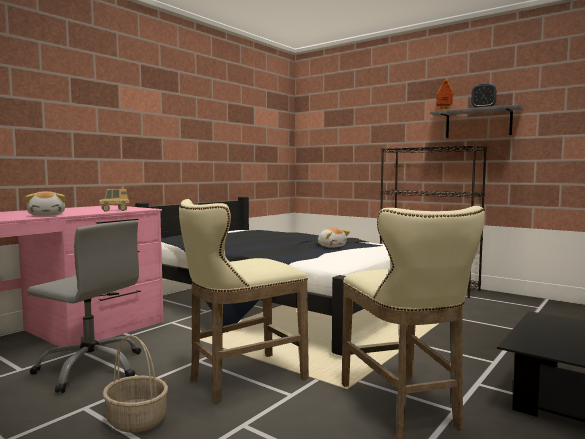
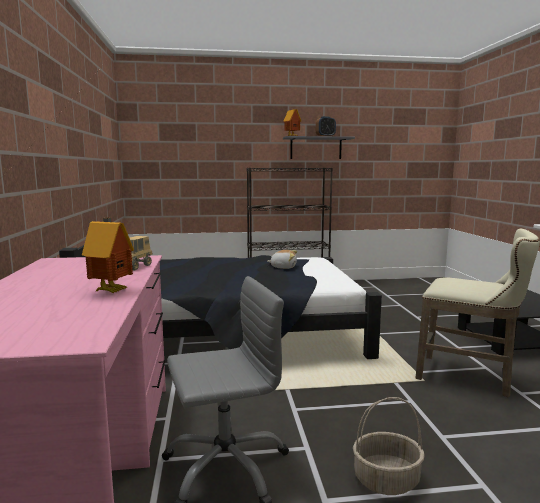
camera: 45 degrees left, 5 degrees up
(47, 215) = (112, 291): plush toy -> toy house
(241, 379) = (360, 407): beige stool -> none

